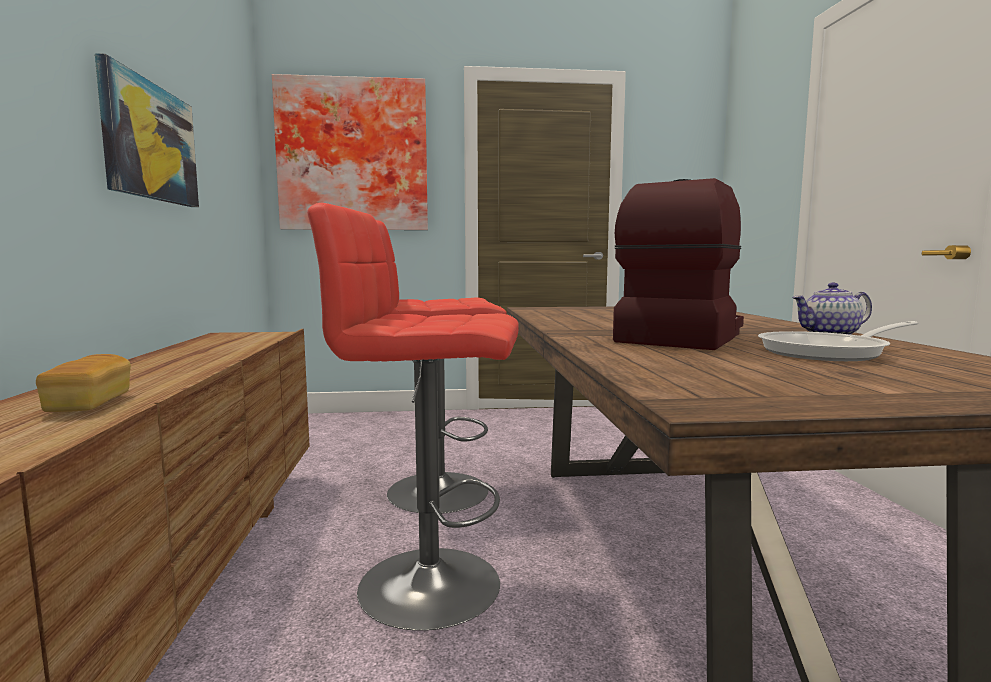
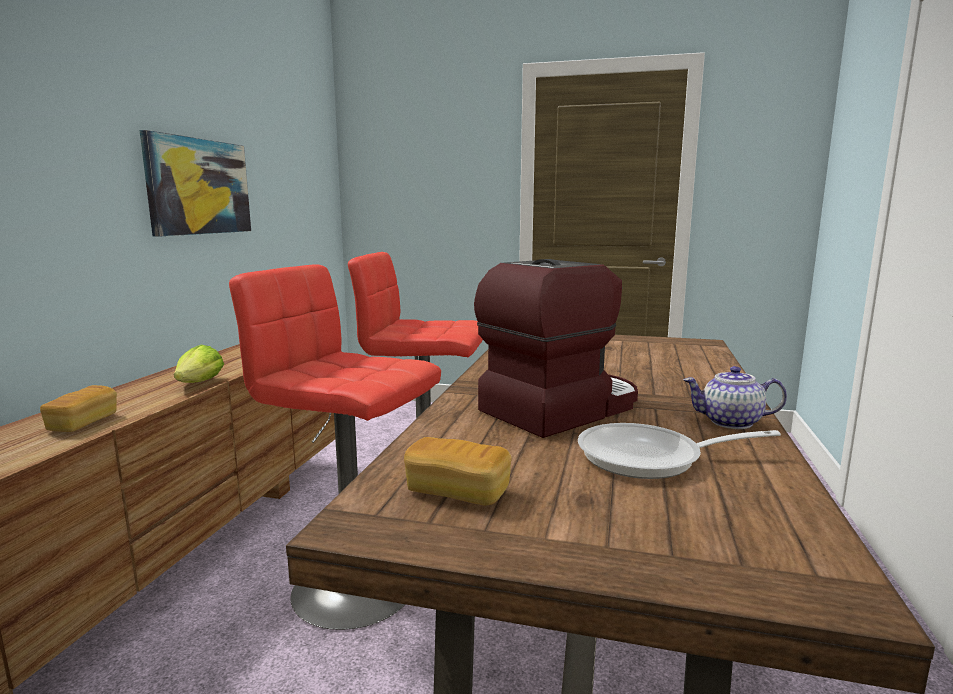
camera: 20 degrees right, 5 degrees up
(201, 365) = (200, 383): none -> lettuce
(353, 156) = (416, 161): picture -> none
(735, 379) = (457, 492): none -> bread

